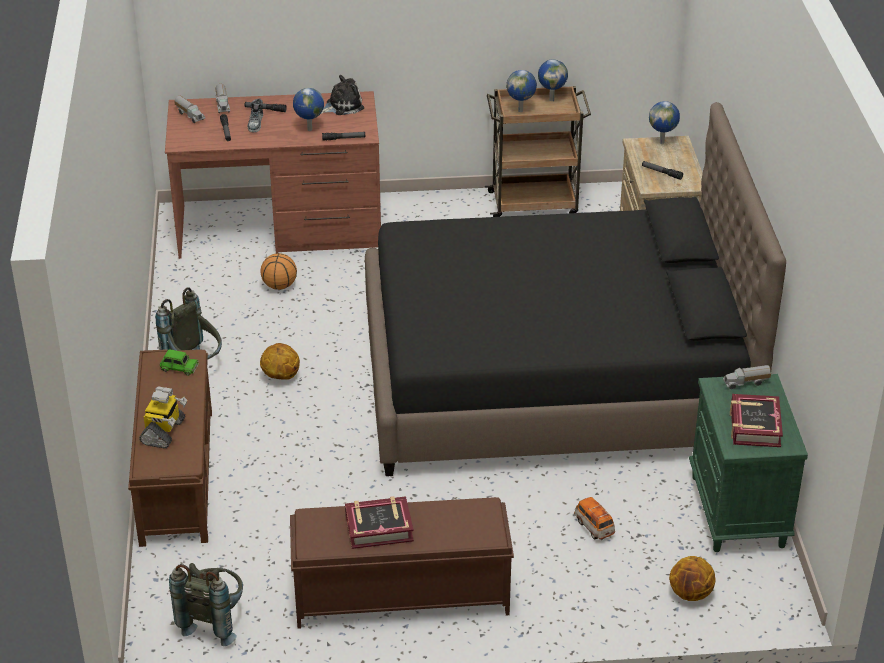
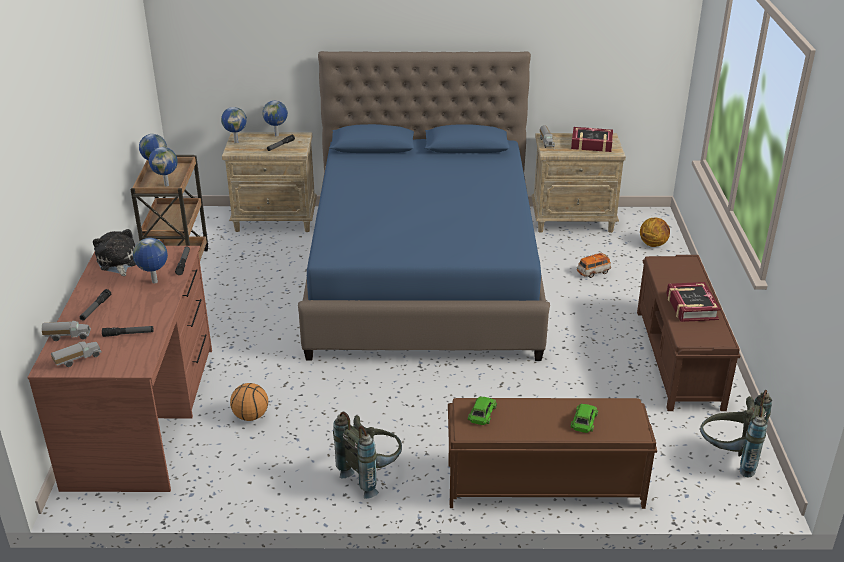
camera: 85 degrees left, 5 degrees down
(164, 432) = (584, 421): toy robot -> green toy car
(256, 123) = (123, 314): shoe -> none
(280, 376) = (399, 417): basketball -> none
(553, 378) = (424, 275): black bed -> blue bed
(691, 167) = (277, 135): none -> globe
(738, 512) = (573, 220): green nightstand -> beige nightstand

